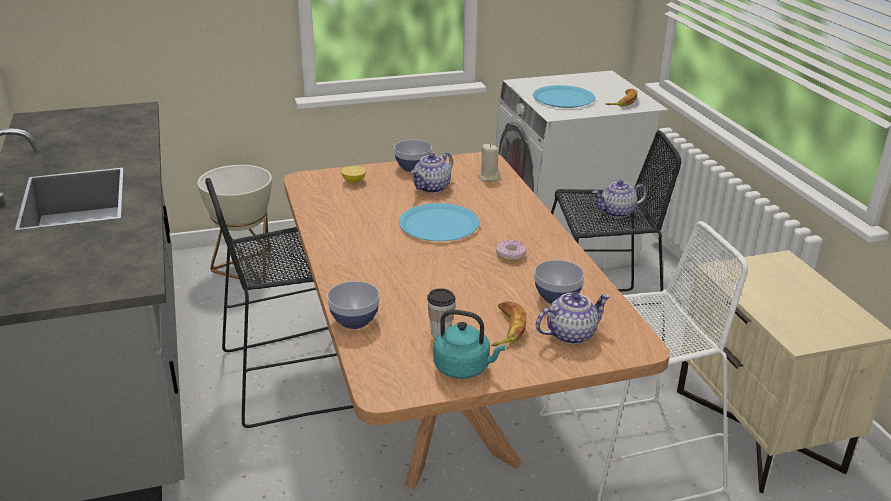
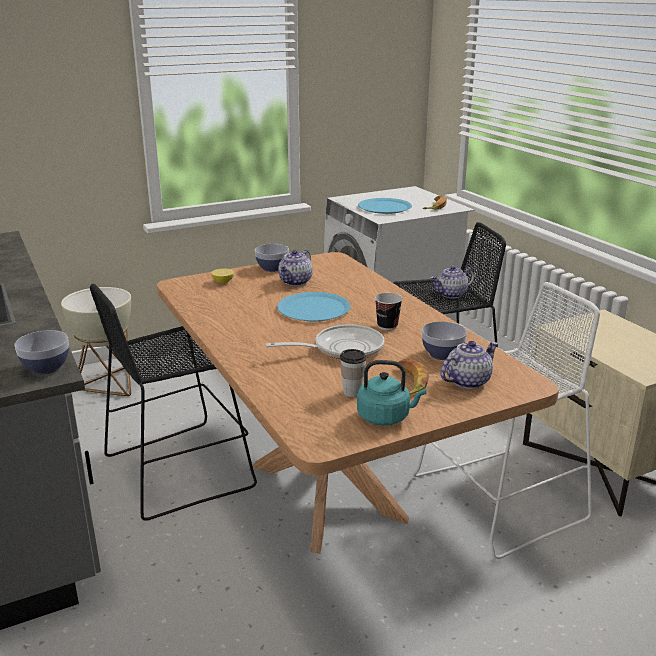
camera: 10 degrees left, 5 degrees down
(354, 320) = (268, 389): bowl -> bowl (46, 367)
(450, 279) = (342, 349): none -> frying pan
(488, 177) = (342, 270): beige candle -> none
(510, 255) = (387, 326): donut -> cup

